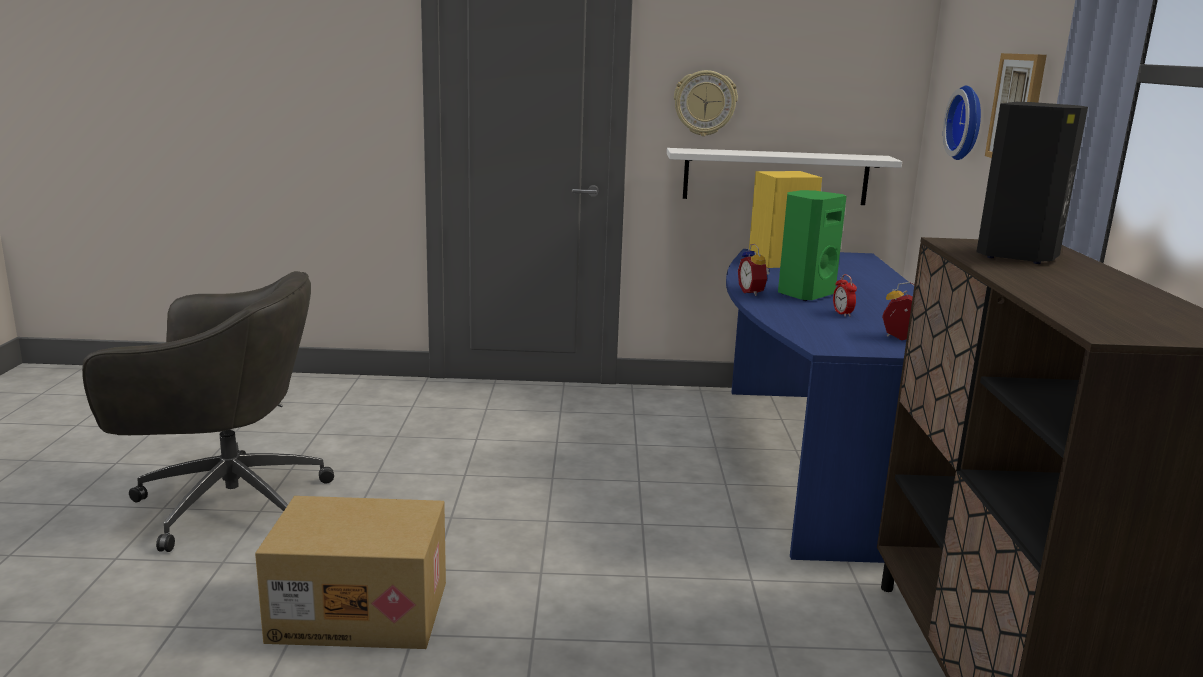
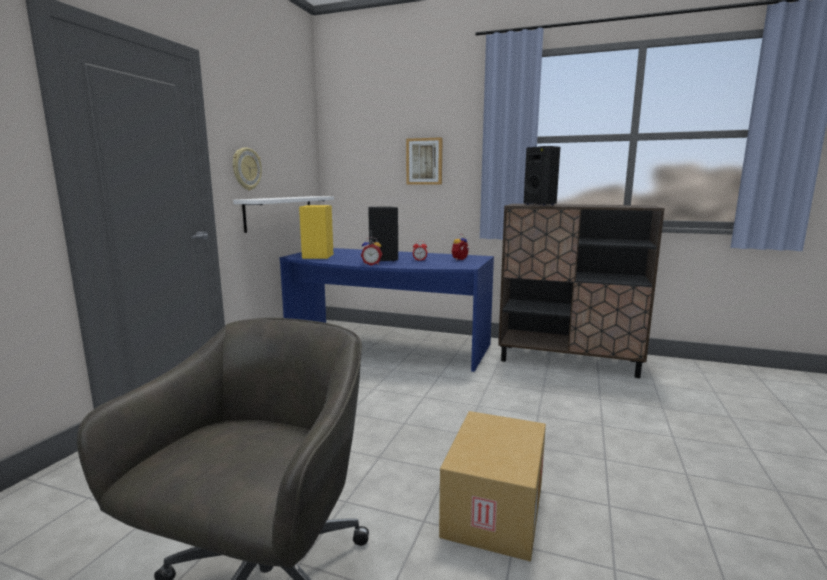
camera: 70 degrees left, 5 degrees down
(803, 294) = (382, 260): green speaker -> black speaker
(968, 123) = (377, 172): wall clock -> none

